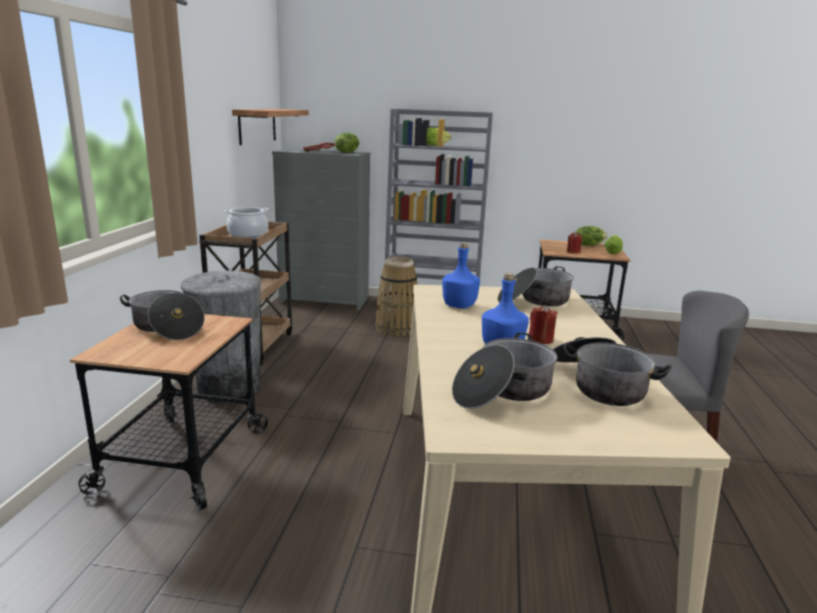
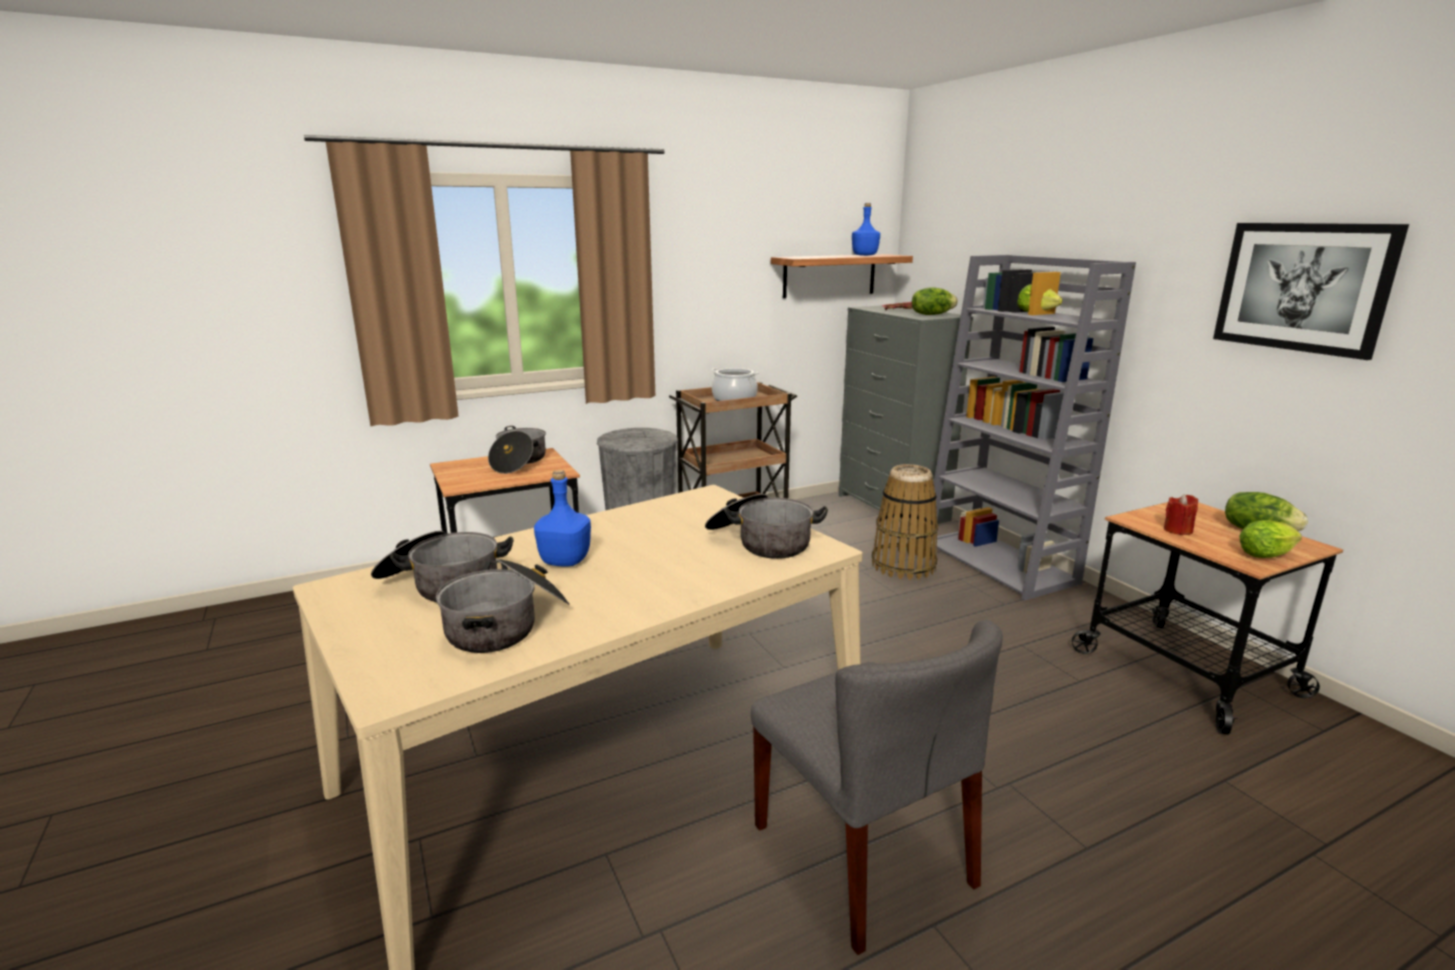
camera: 55 degrees right, 0 degrees up
(459, 306) = (674, 516): blue bottle -> blue bottle (864, 255)
(540, 339) = (618, 572): red candle -> none
(581, 123) = (1303, 287): none -> picture

